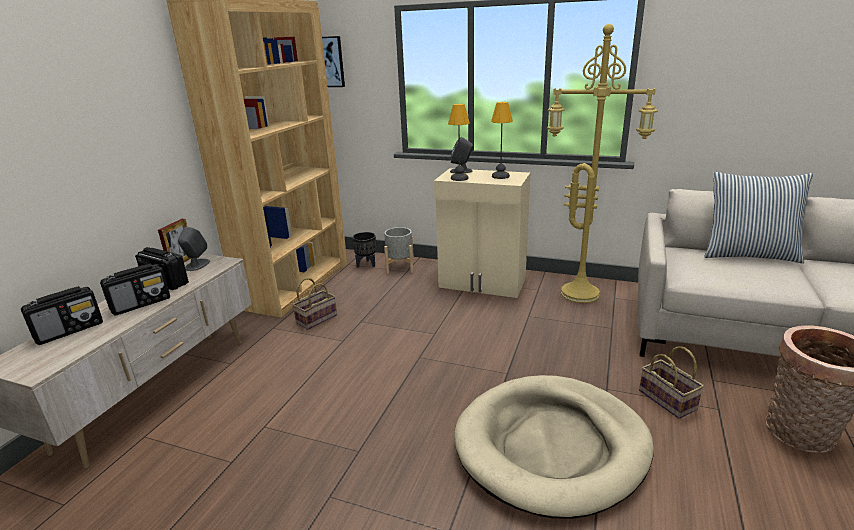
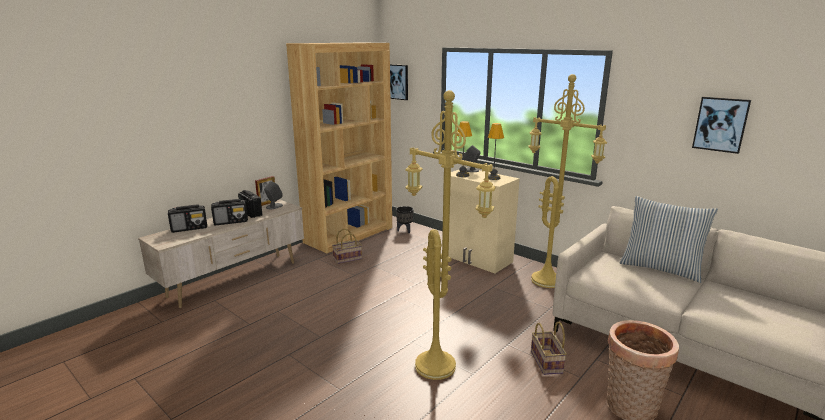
camera: 20 degrees right, 5 degrees down
(400, 267) = (426, 237): grey planter -> none
(551, 446) = (438, 366): beige dog bed -> yellow floor lamp
(785, 73) = (720, 124): none -> picture

